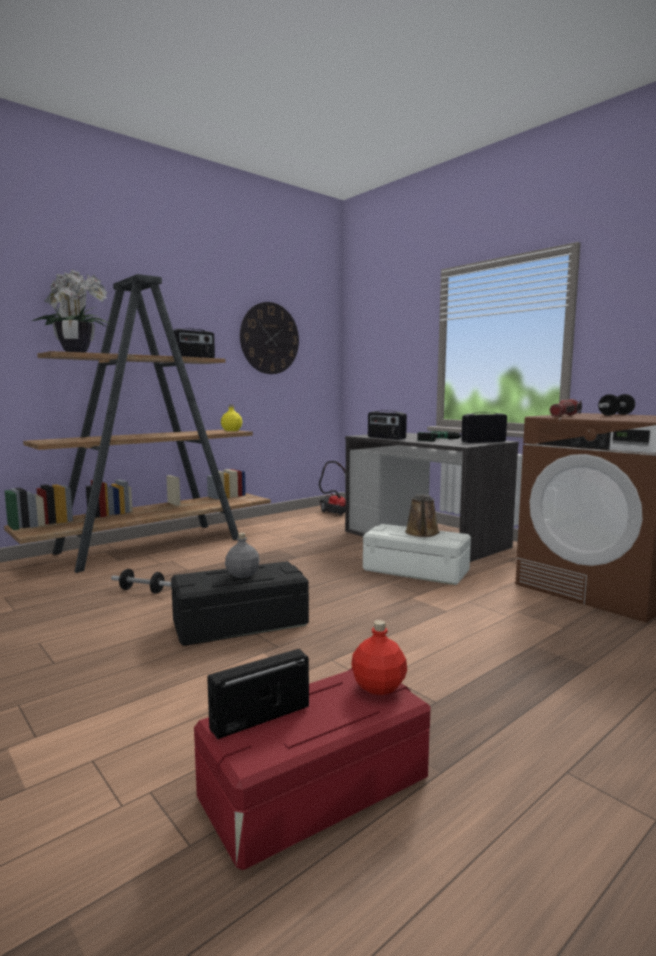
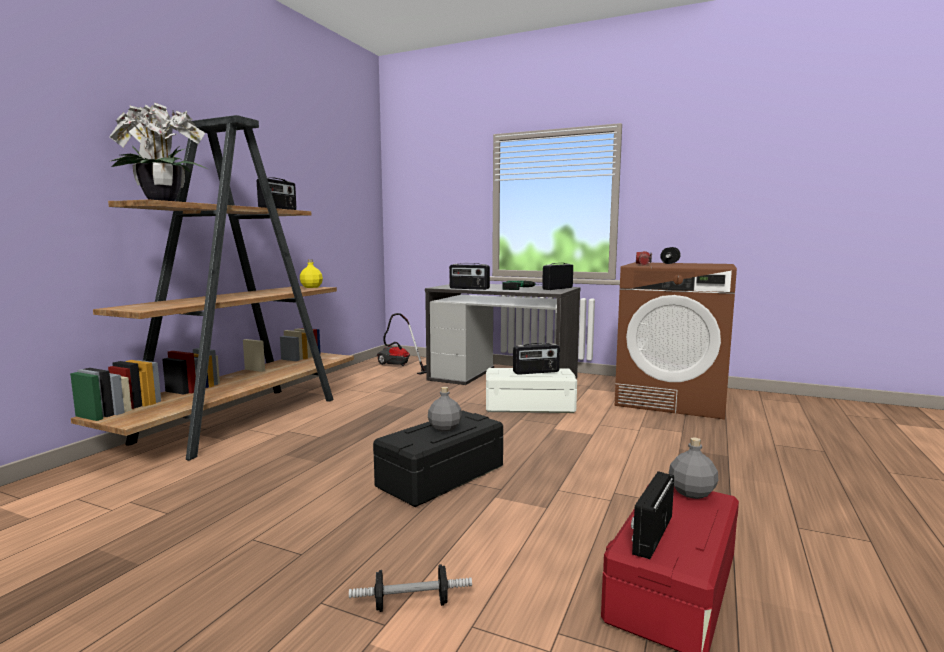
camera: 25 degrees left, 0 degrees up
(142, 591) = (298, 465): dumbbell -> dumbbell (411, 604)
(269, 338) = (325, 190): wall clock -> none
(379, 686) = (691, 492): red bottle -> grey bottle
(422, 533) = (536, 372): brown watering can -> radio

